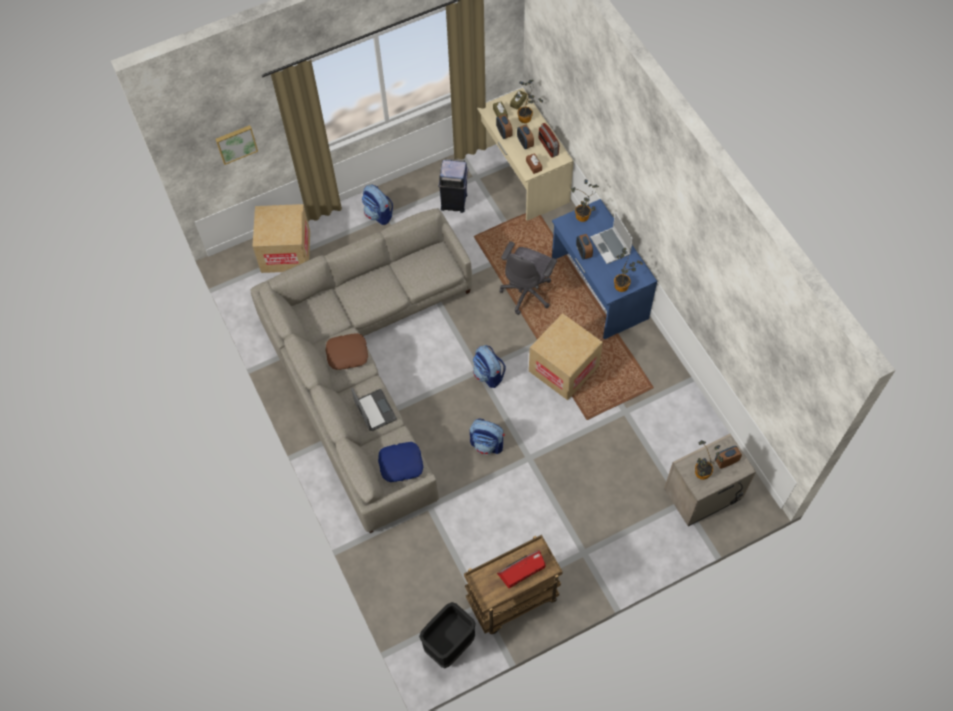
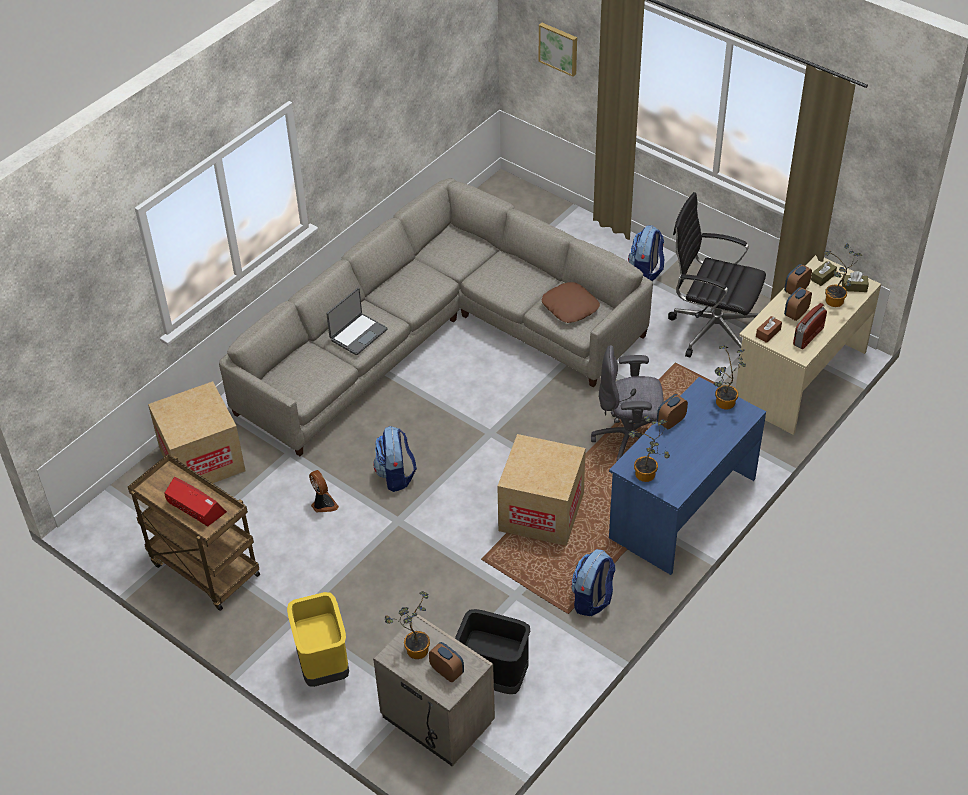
camera: 65 degrees right, 15 degrees down
(286, 252) = (544, 220): cardboard box -> cardboard box (202, 460)
(347, 353) = (418, 287): brown pillow -> brown pillow (570, 307)
(401, 463) = (303, 379): blue pillow -> none
(450, 645) = (126, 531): black trash can -> black trash can (493, 679)
(454, 202) = (711, 329): blue trash can -> black office chair
(488, 375) = (490, 444): backpack -> backpack (592, 599)
(490, 500) = (323, 504): none -> fan
(611, 246) = (699, 445): laptop -> none
(633, 548) = (324, 666): none -> yellow trash can

